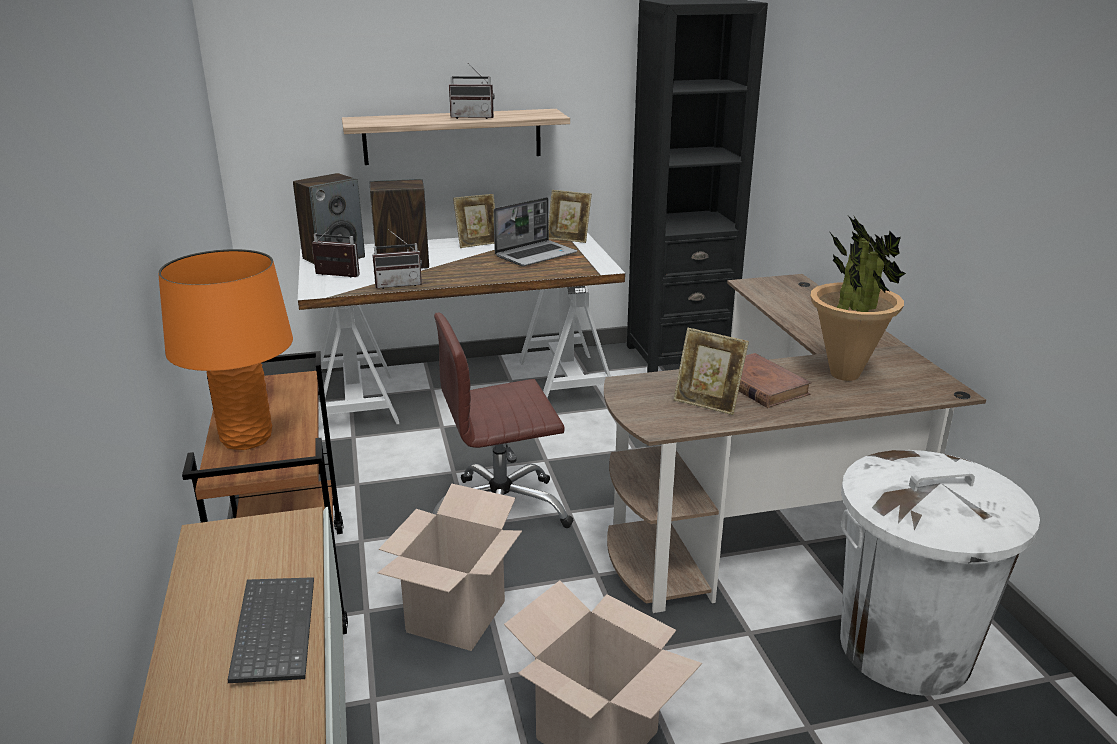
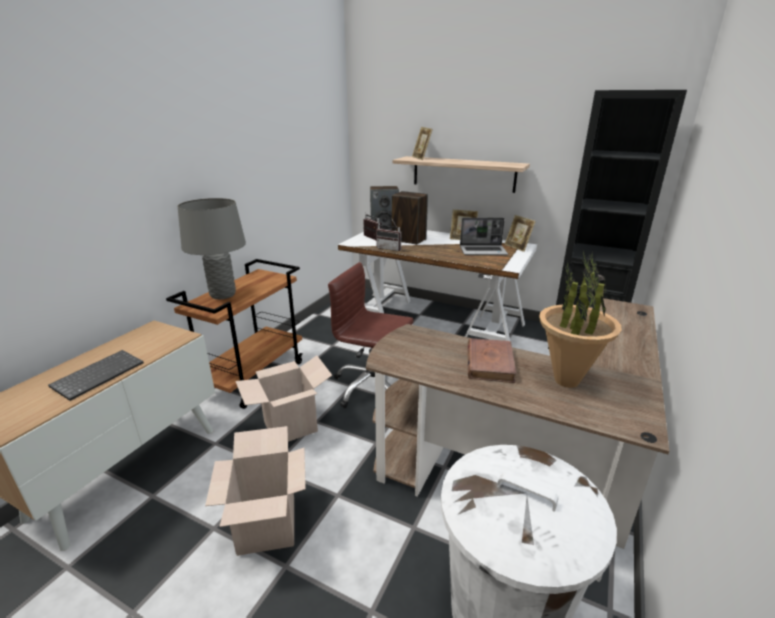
camera: 40 degrees right, 0 degrees up
(246, 439) = (223, 295): orange table lamp -> grey table lamp
(473, 117) = (468, 162): radio -> none
(707, 403) = (437, 360): picture frame -> picture frame (421, 158)

